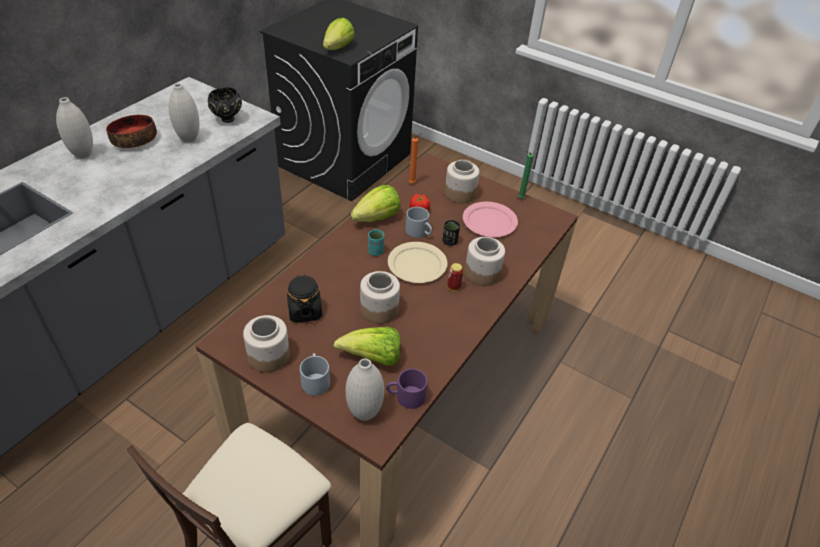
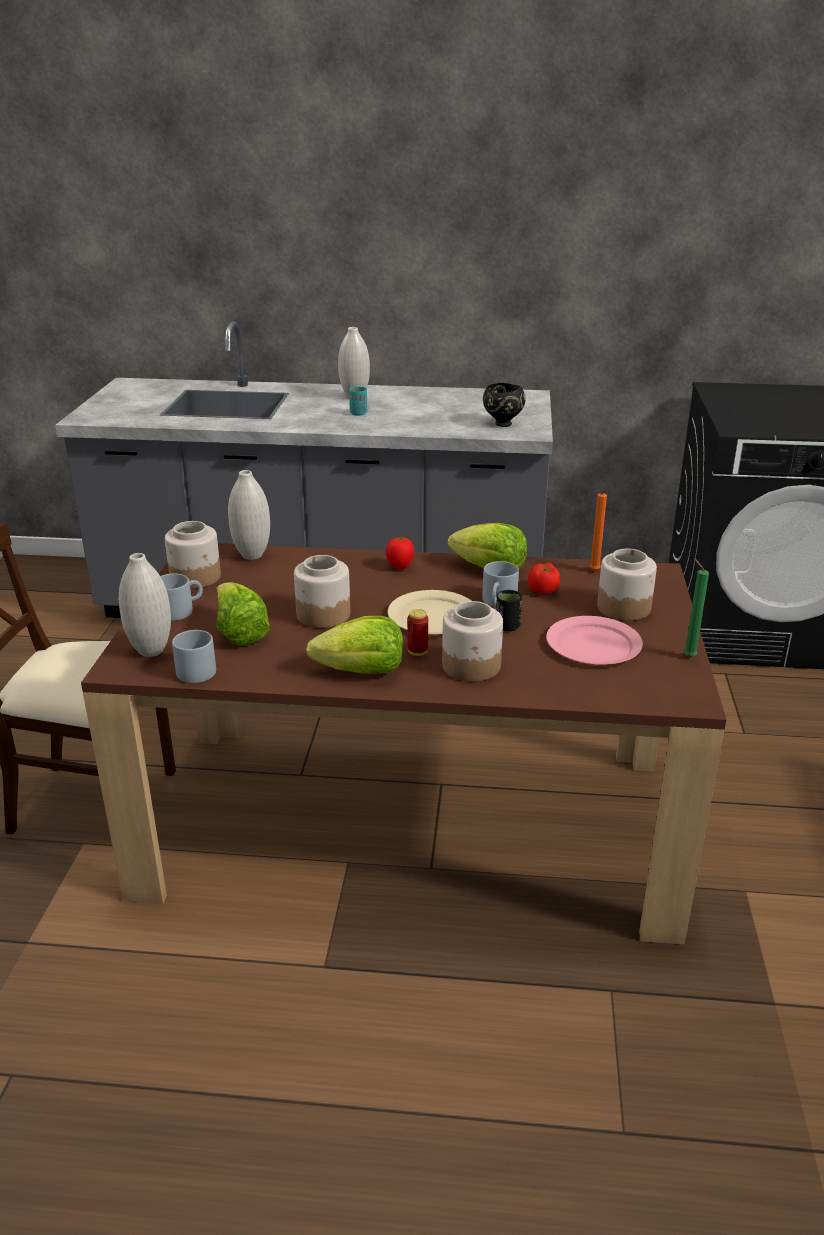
camera: 65 degrees right, 15 degrees down
(135, 140) = (406, 404): bowl -> none
(189, 139) = (442, 421): white vase -> white vase (252, 555)
(305, 311) = (279, 575): black jar -> none
(338, 48) = (744, 420): lettuce -> lettuce (362, 671)
(343, 252) = (400, 567): none -> tomato
(375, 251) = (424, 585): turquoise cup -> turquoise cup (358, 413)
(405, 397) = (193, 669): purple mug -> grey mug

